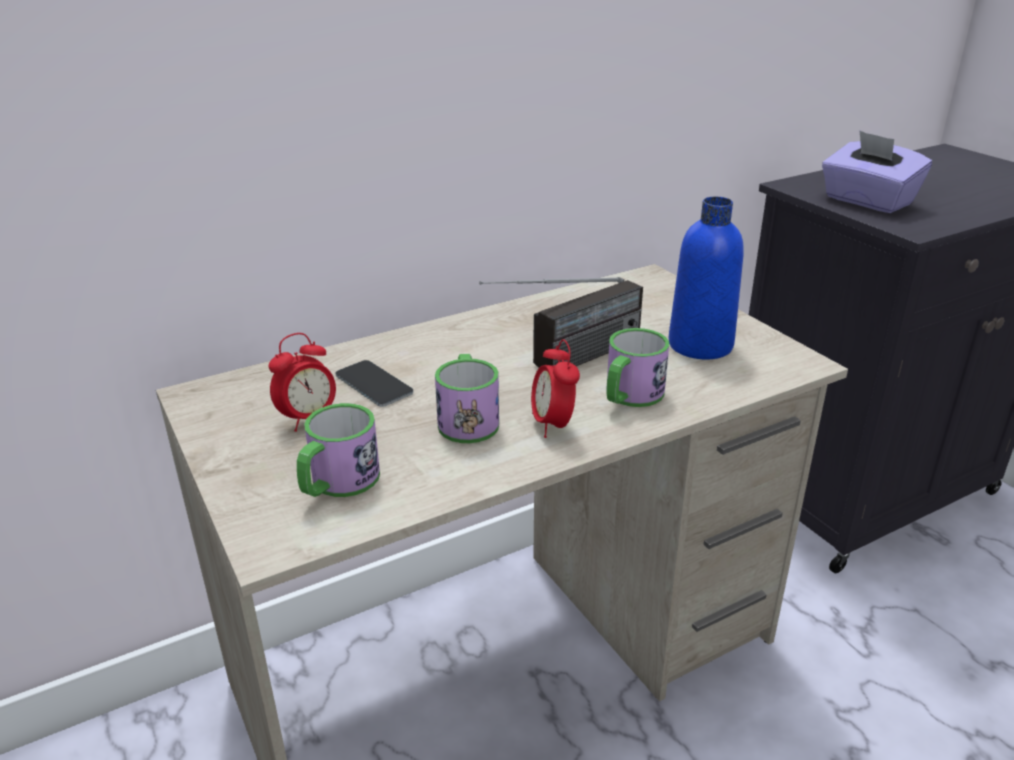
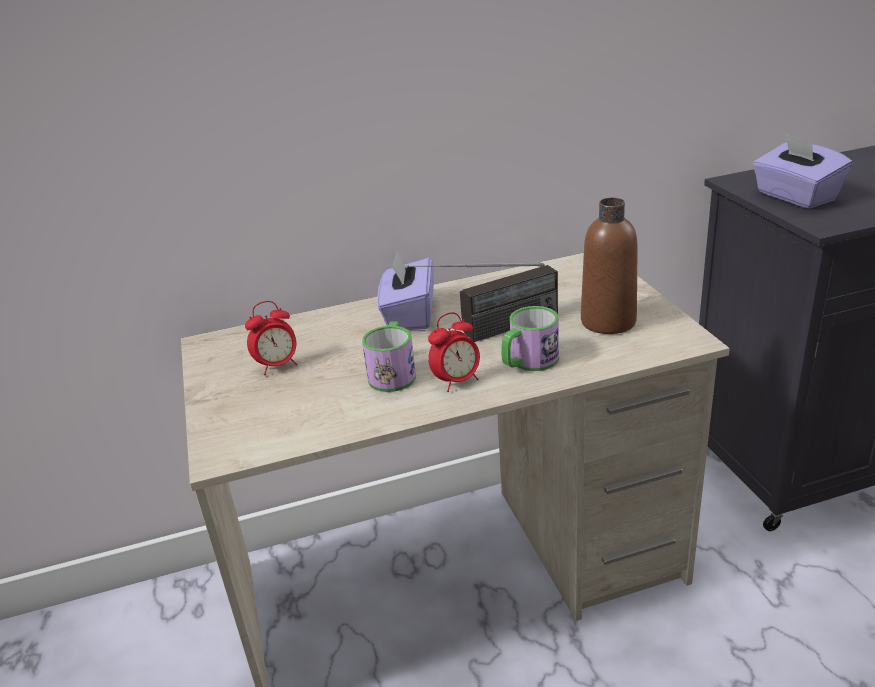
camera: 15 degrees right, 0 degrees up
(337, 483) = (280, 415): mug -> none
(373, 384) = (334, 341): phone -> none
(457, 347) = (409, 315): none -> purple tissue box
(553, 425) = (457, 381): alarm clock -> alarm clock turned 120 degrees counterclockwise
(700, 345) = (608, 321): blue bottle -> brown bottle

